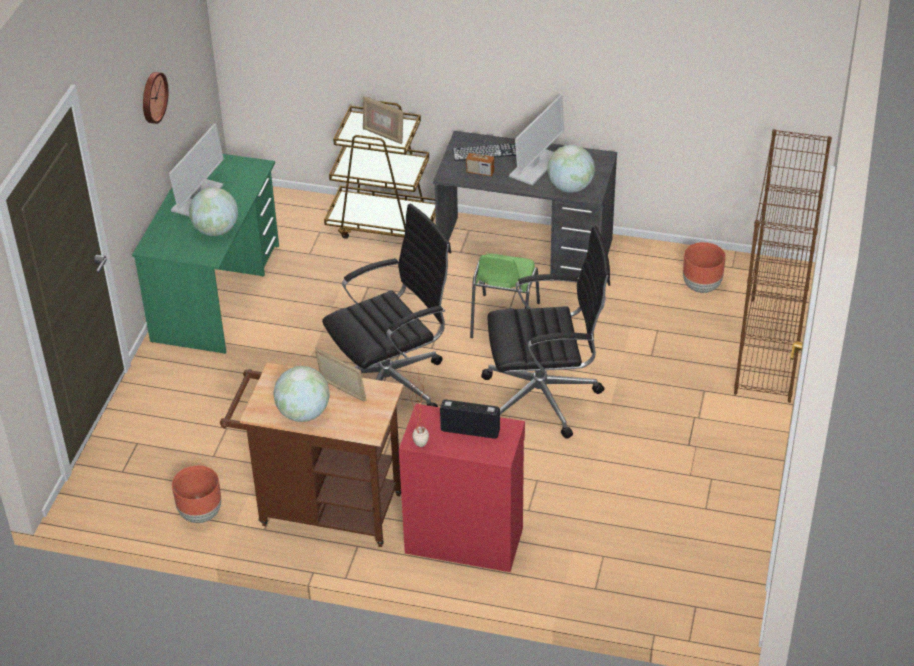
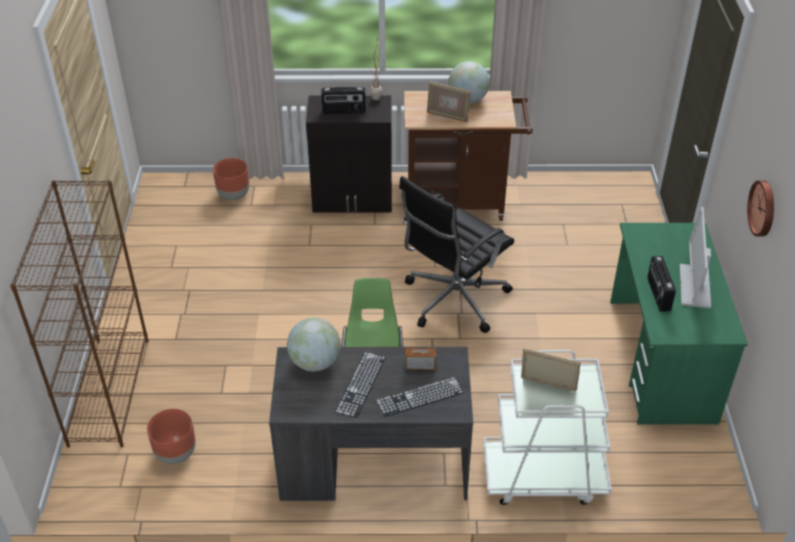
camera: 165 degrees right, 0 degrees up
(200, 513) = (546, 187): brown planter -> brown planter (234, 195)
(216, 230) = (649, 256): globe -> none
(236, 196) = (658, 294): none -> radio
(383, 224) = (543, 476): brown cart -> white cart
(463, 539) = (353, 200): red cabinet -> black cabinet
(535, 166) = (360, 384): monitor -> keyboard
(544, 397) = (317, 310): black office chair -> none

